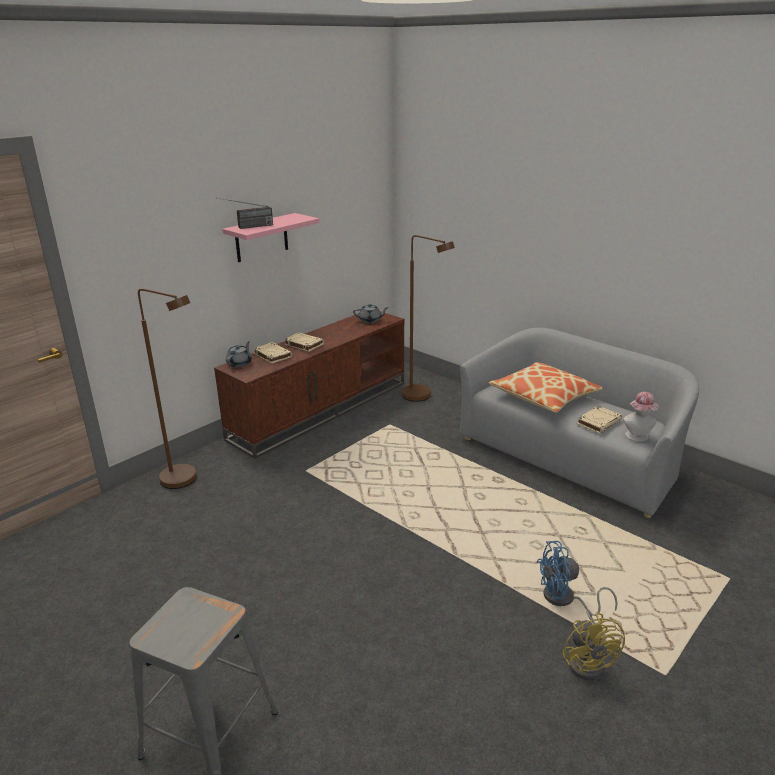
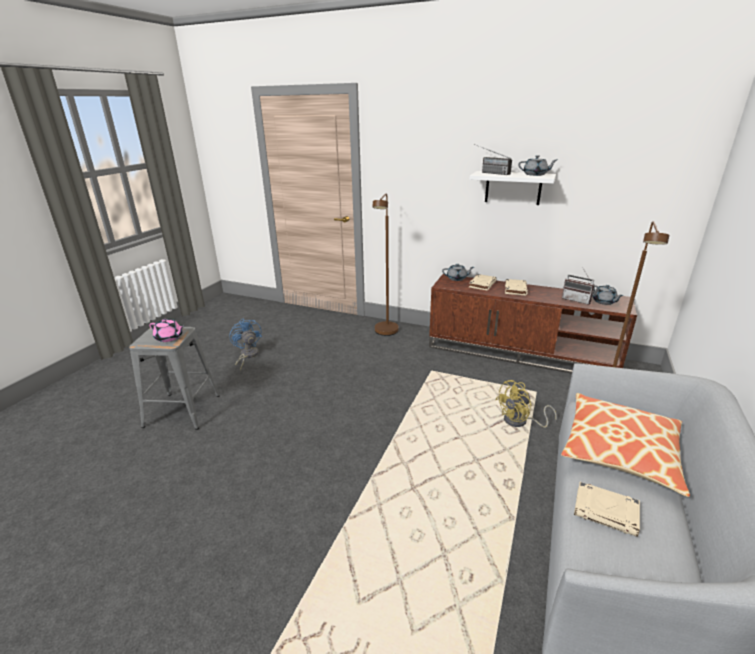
camera: 70 degrees right, 0 degrees up
(202, 616) = (169, 338): none -> pink teapot
(261, 238) = (513, 188): pink shelf -> white shelf
(289, 218) = (535, 174): none -> grey teapot
(356, 328) = (577, 300): none -> radio
(565, 600) = (341, 574): blue fan -> blue fan (247, 356)
(588, 662) = (259, 607): yellow fan -> yellow fan (520, 422)
(637, 437) = (605, 563): hat -> none

